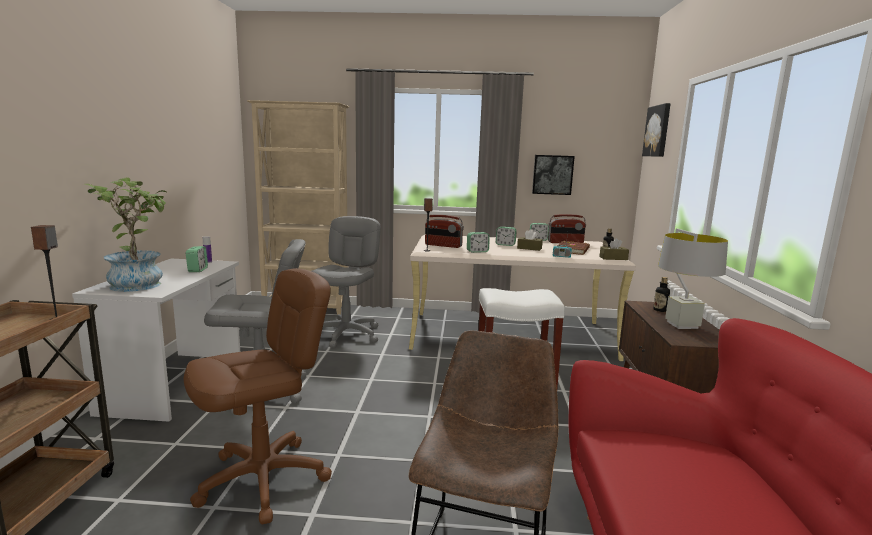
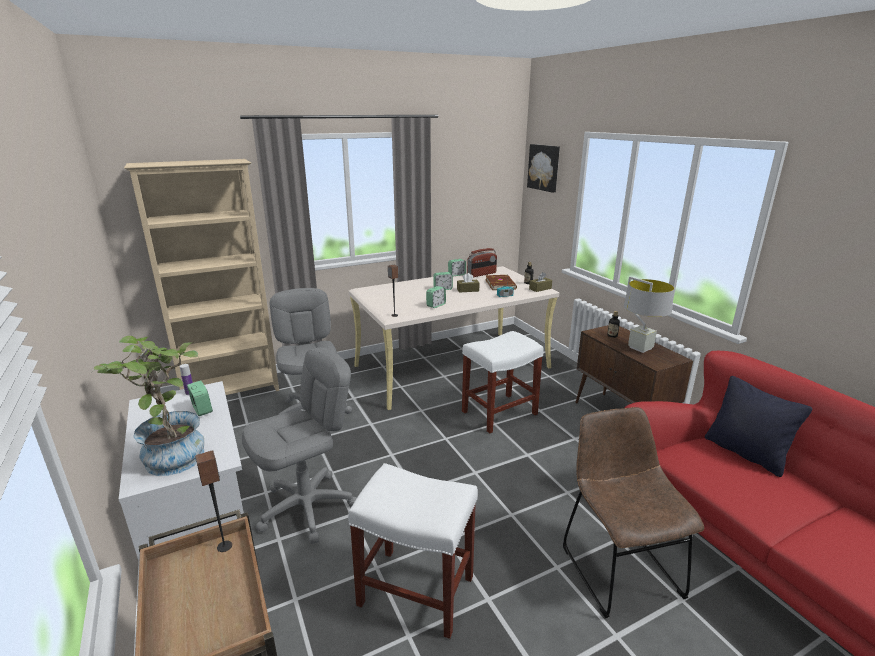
camera: 30 degrees left, 10 degrees up
(264, 479) = (418, 591): brown office chair -> white stool
(443, 245) = (396, 303): radio -> none
(552, 174) = (455, 210): picture -> none
(740, 472) = (745, 453): none -> black pillow

